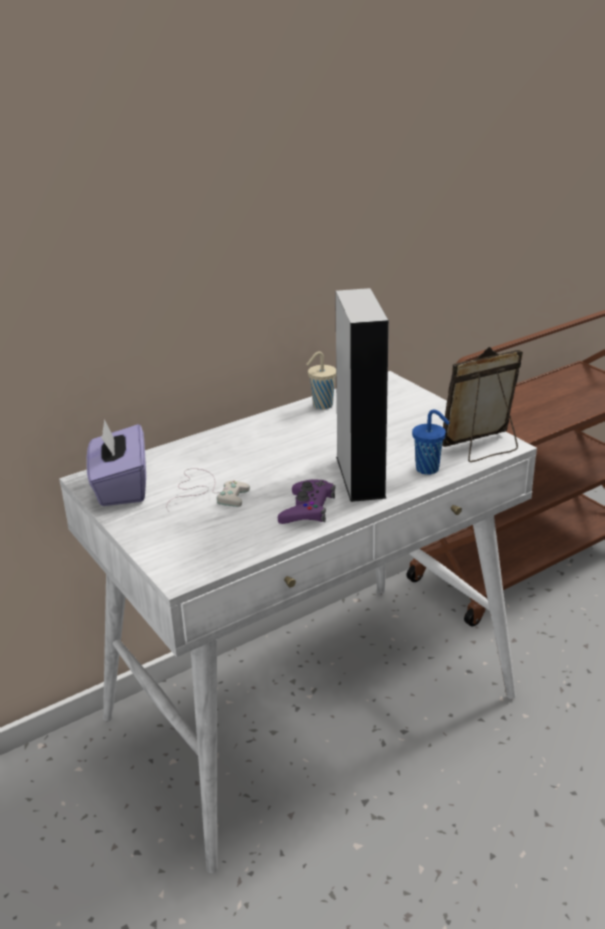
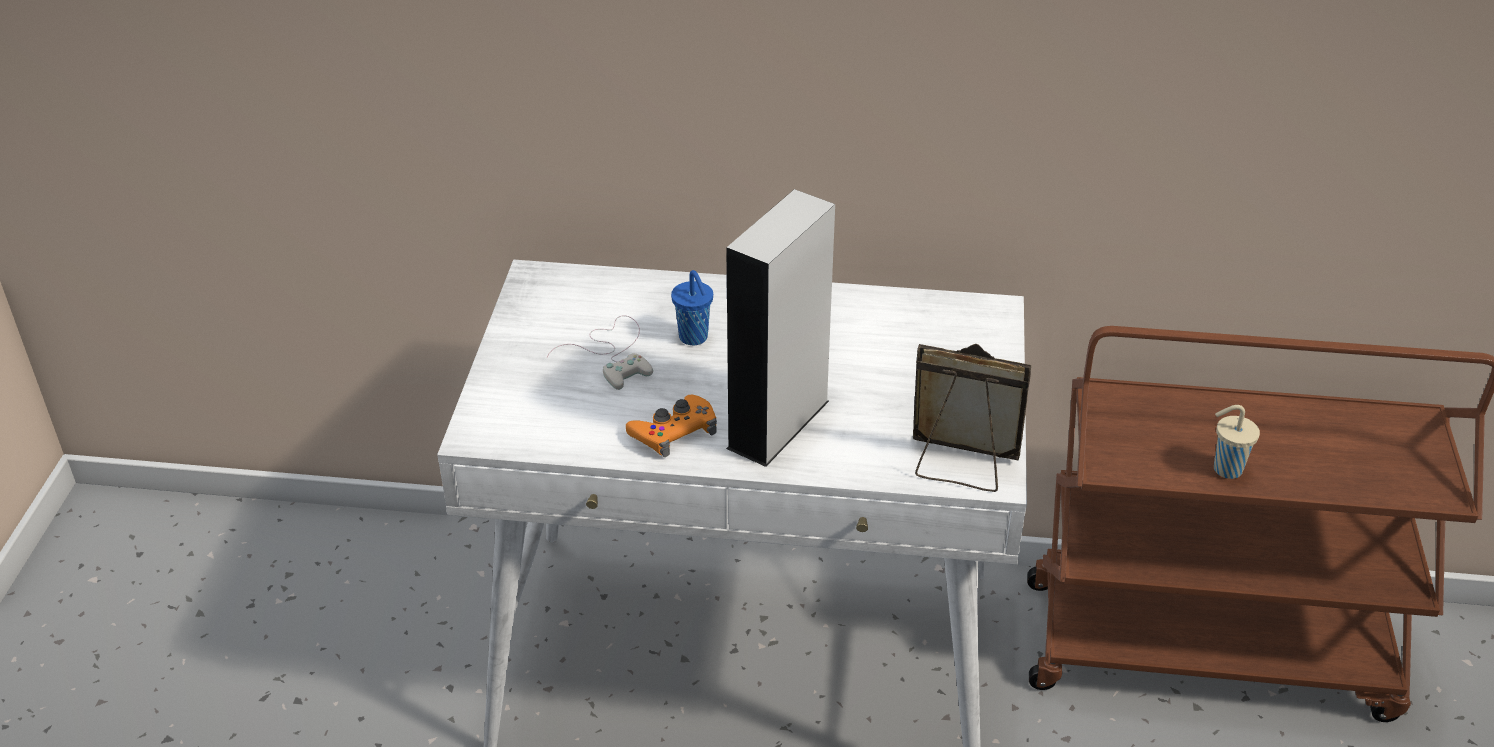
camera: 40 degrees right, 10 degrees up
(120, 487) = (548, 302): purple tissue box -> none
(307, 509) = (674, 432): purple game controller -> orange game controller
(321, 405) = (871, 305): beige cup -> beige cup (1225, 469)
(429, 469) = (860, 458): blue cup -> blue cup (694, 338)

